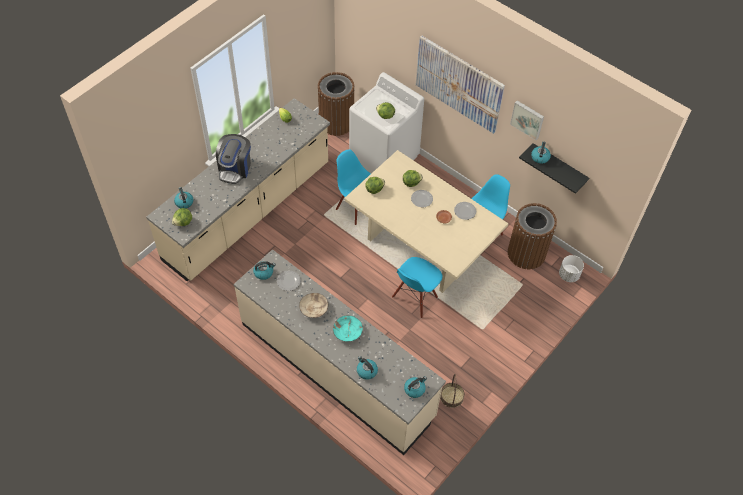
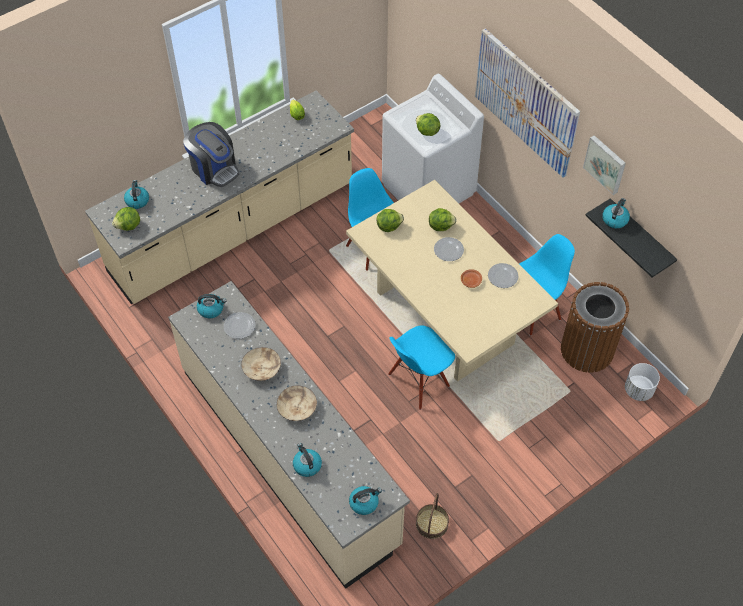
camera: 15 degrees right, 0 degrees up
(235, 168) = (214, 168): coffee machine -> coffee machine turned 75 degrees counterclockwise
(336, 122) = (378, 133): brown trash can -> none
(347, 332) = (297, 408): turquoise bowl -> beige bowl

